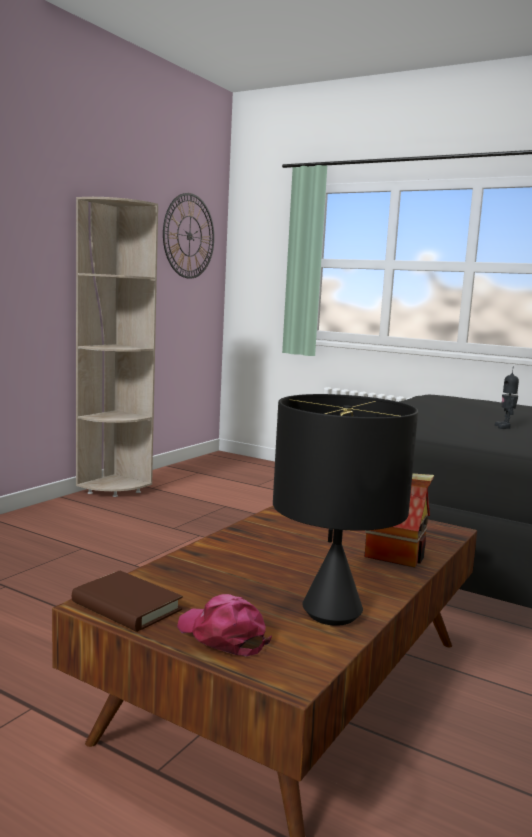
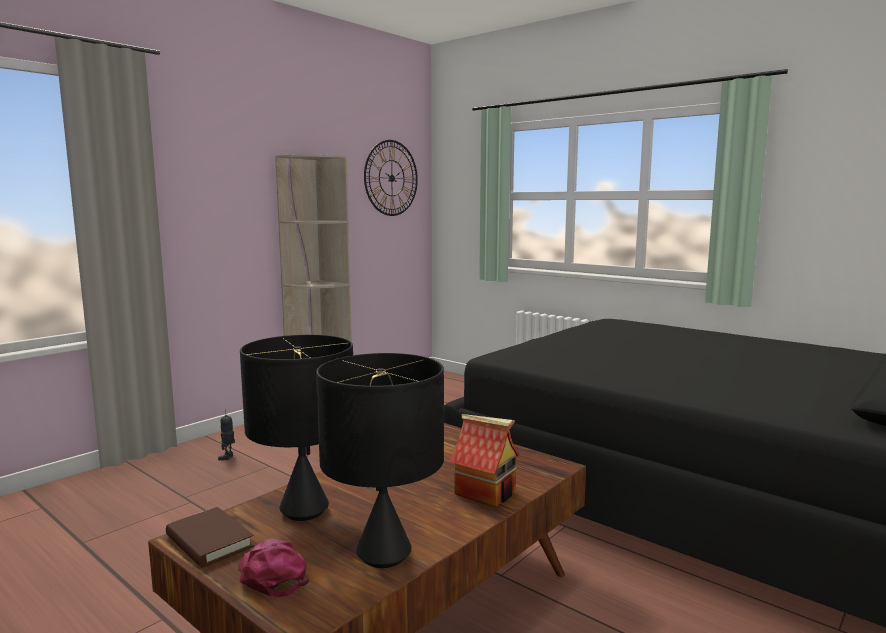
camera: 10 degrees right, 0 degrees up
(214, 575) = (304, 511): none -> black table lamp
(505, 427) = (648, 357): toy robot -> toy robot (228, 457)

